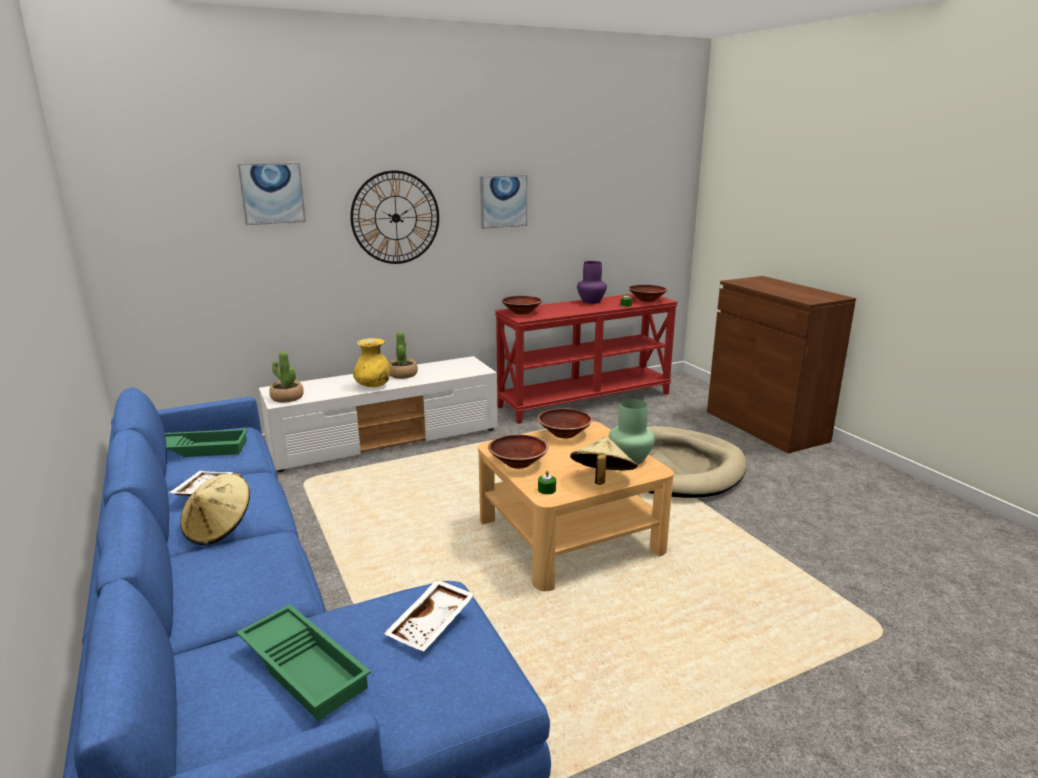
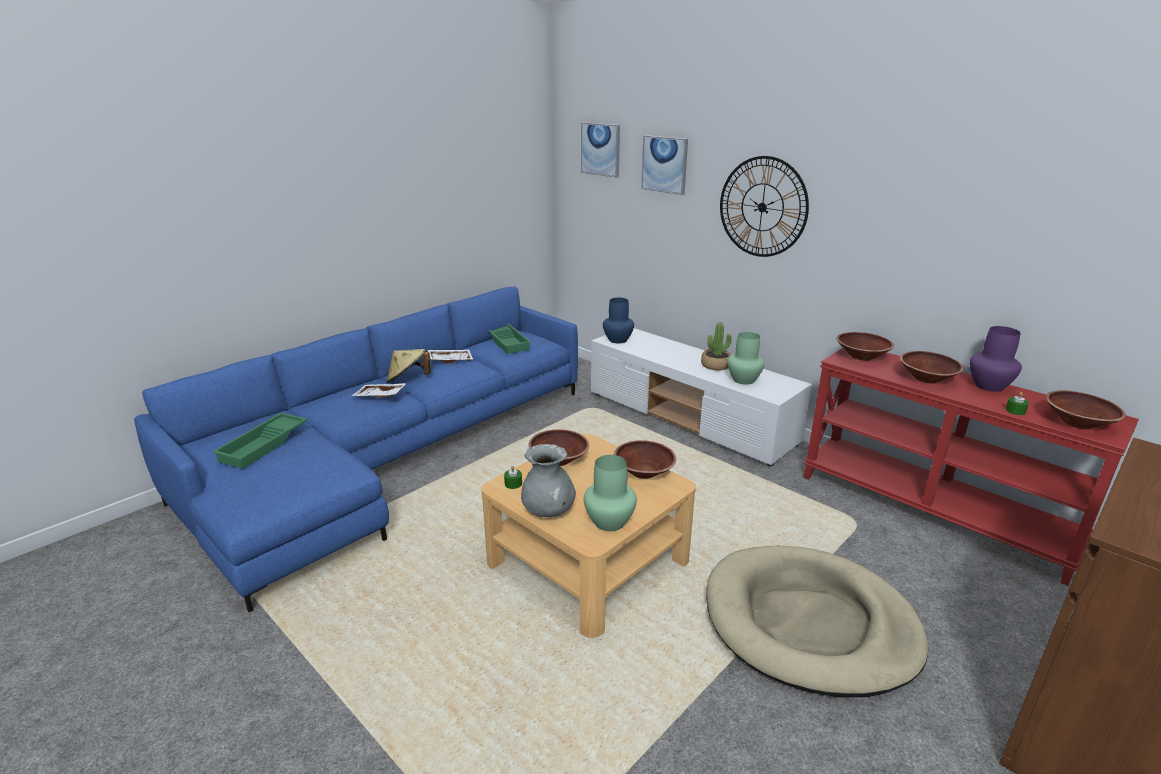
camera: 70 degrees right, 5 degrees up
(287, 397) = (617, 340): potted plant -> blue vase
(373, 386) = (674, 361): yellow vase -> none
(432, 624) = (304, 475): white tray -> white tray (380, 396)
(442, 372) = (743, 380): none -> green vase
(503, 201) = (894, 212): picture -> picture (601, 149)
(569, 308) = (927, 378): none -> brown bowl
(602, 480) = (548, 511): beige hat -> grey vase

